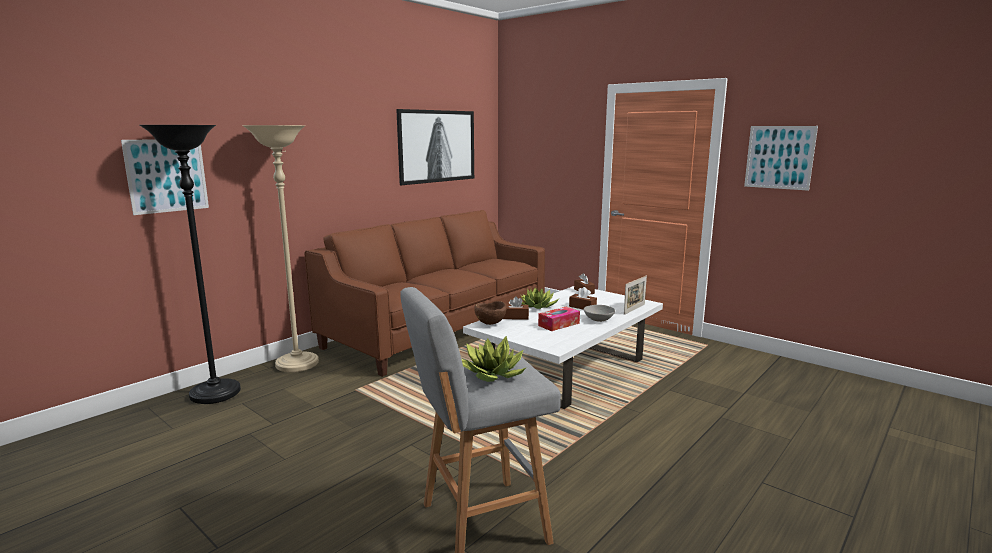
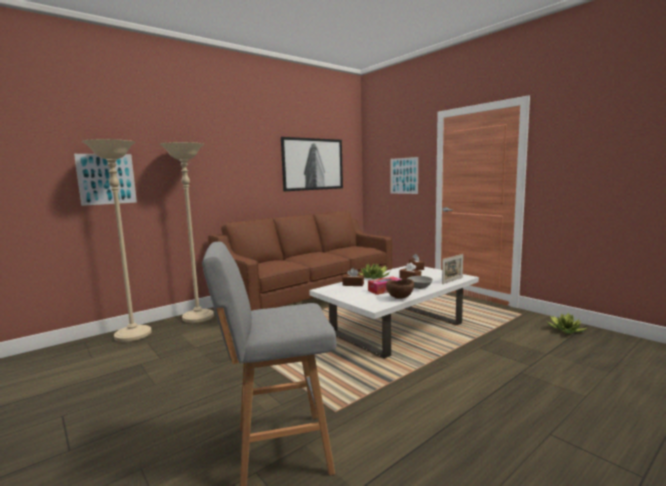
camera: 10 degrees right, 5 degrees down
(215, 394) = (133, 335): black floor lamp -> beige floor lamp
(490, 324) = (331, 289): brown bowl -> brown bowl (400, 298)
(491, 374) = (281, 316): potted plant -> potted plant (566, 330)
(779, 157) = (577, 155): picture -> picture (404, 175)

